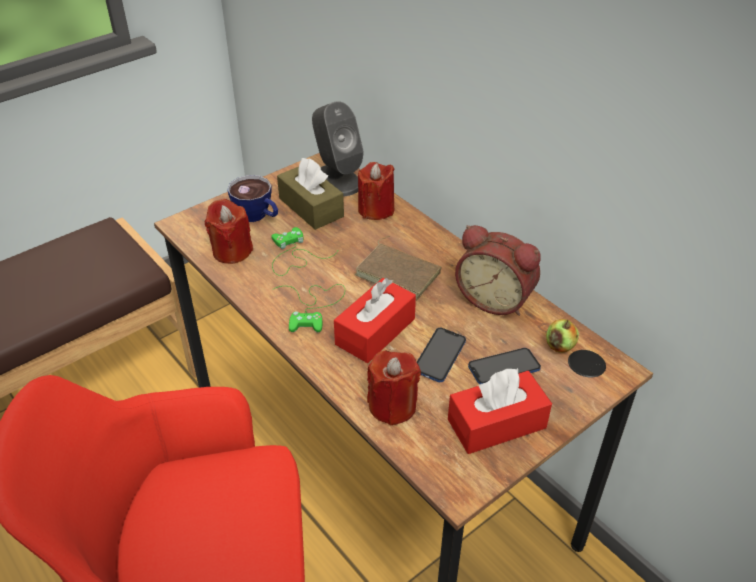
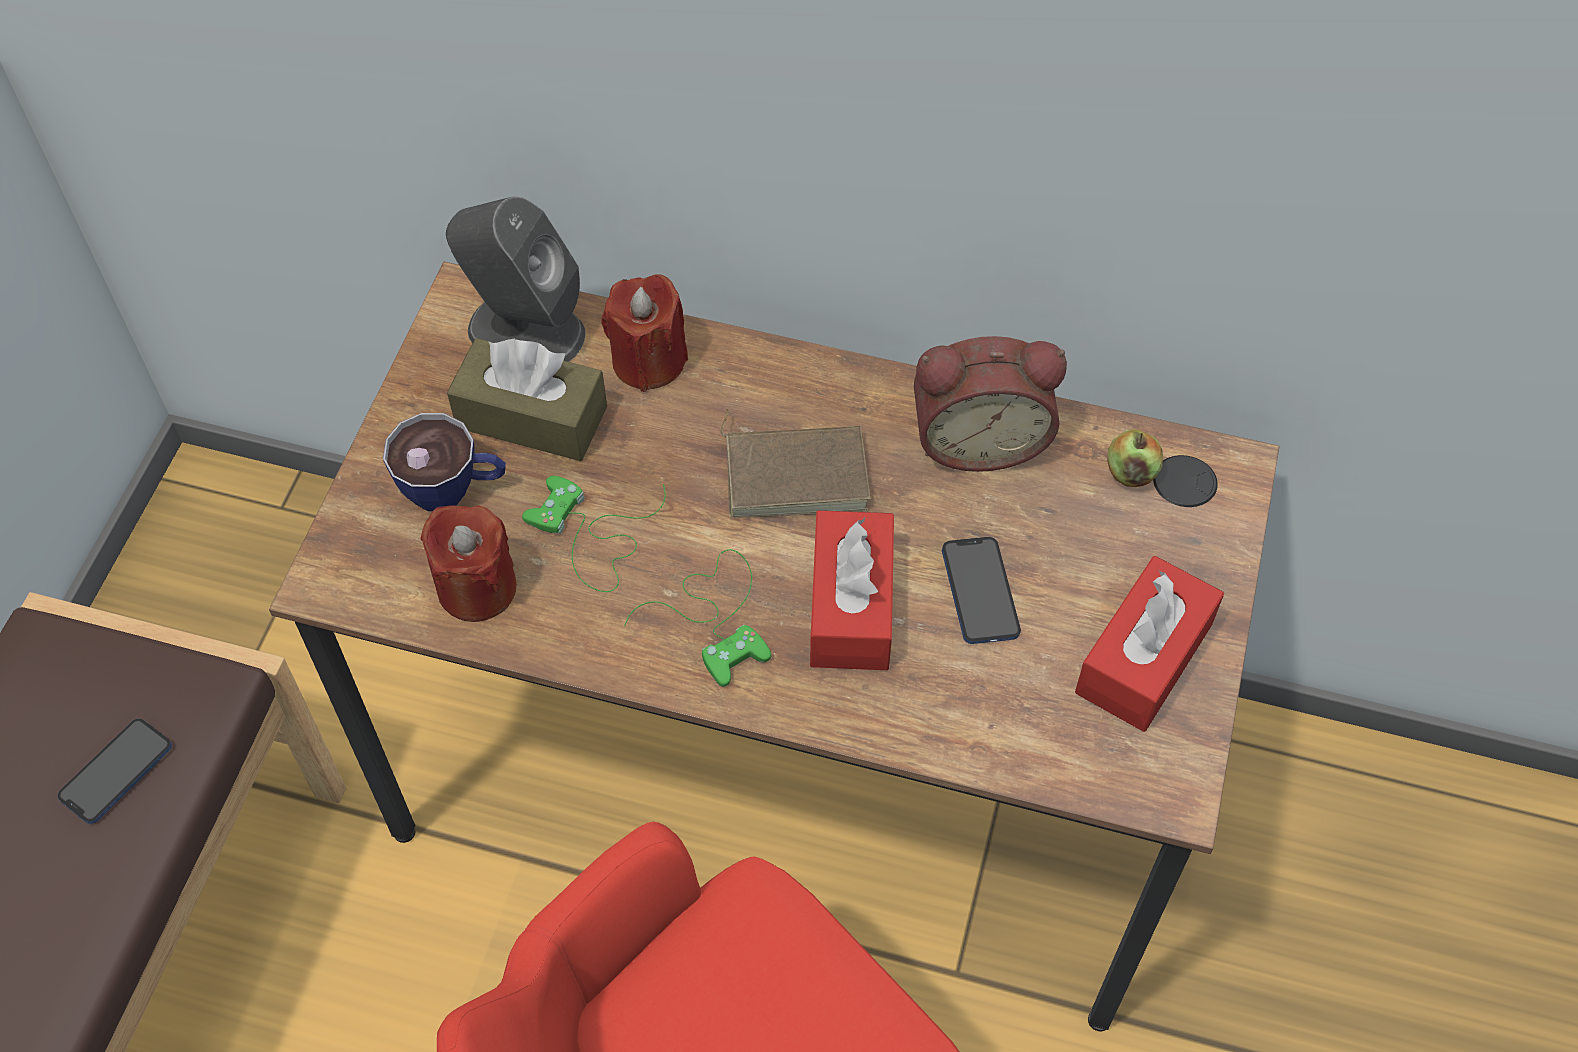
camera: 35 degrees left, 15 degrees up
(392, 406) = (983, 720): red candle -> none
(503, 368) = (1083, 558): phone -> phone (116, 772)

